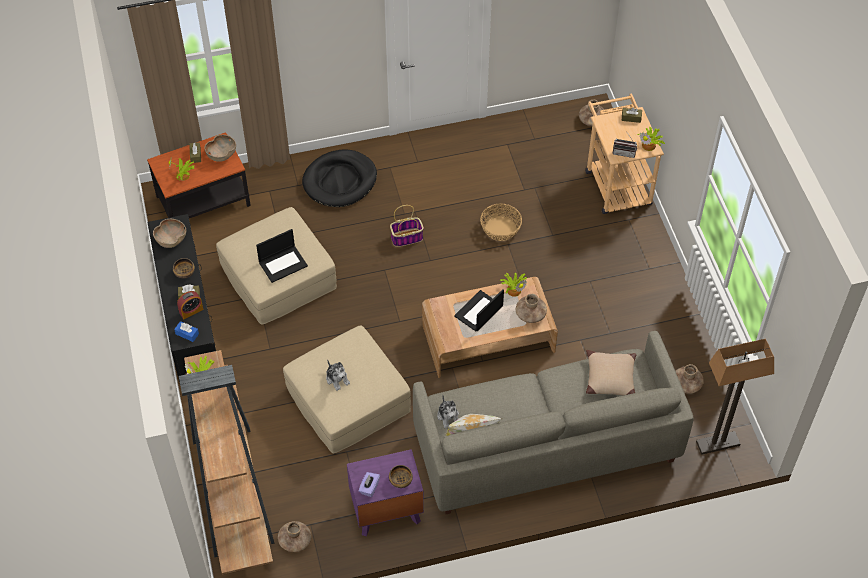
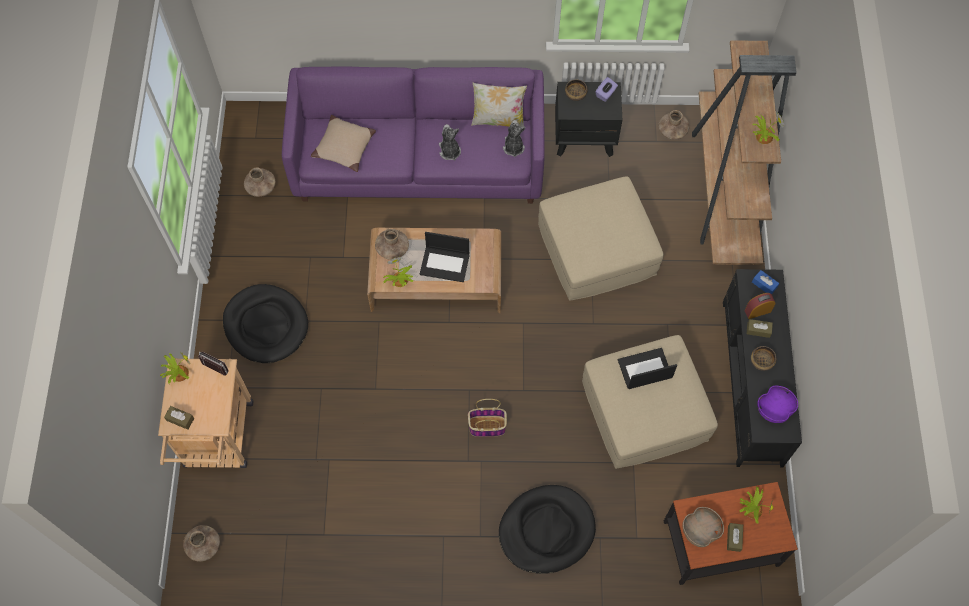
camera: 165 degrees left, 10 degrees up
(171, 239) = (774, 409): brown bowl -> purple bowl
(337, 379) = (611, 222): plush toy -> plush toy (449, 151)
(386, 510) = (584, 138): purple nightstand -> black nightstand
(478, 312) = (445, 264): laptop -> laptop turned 45 degrees clockwise
(500, 228) = (376, 411): basket -> none
(546, 445) = (419, 161): grey sofa -> purple sofa
(621, 270) = (266, 325): none -> black dog bed
(717, 444) = (262, 126): floor lamp -> none

